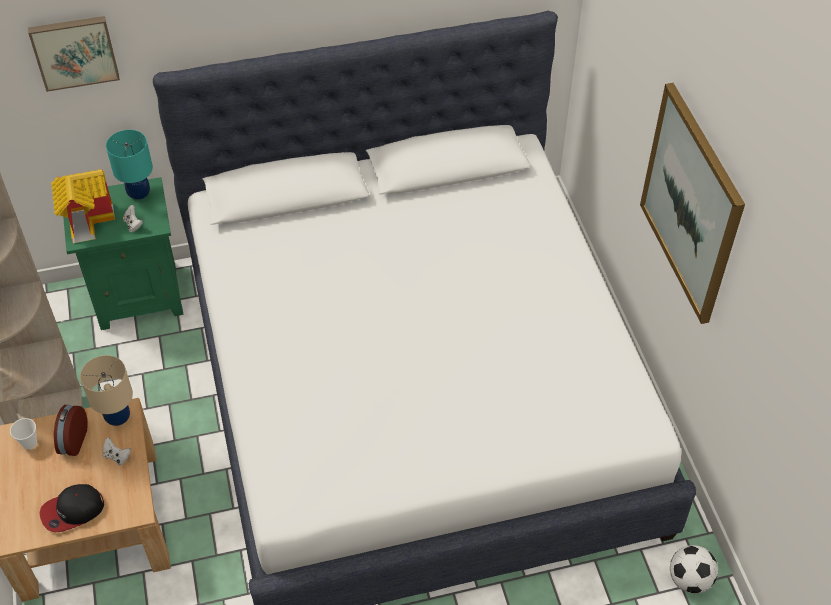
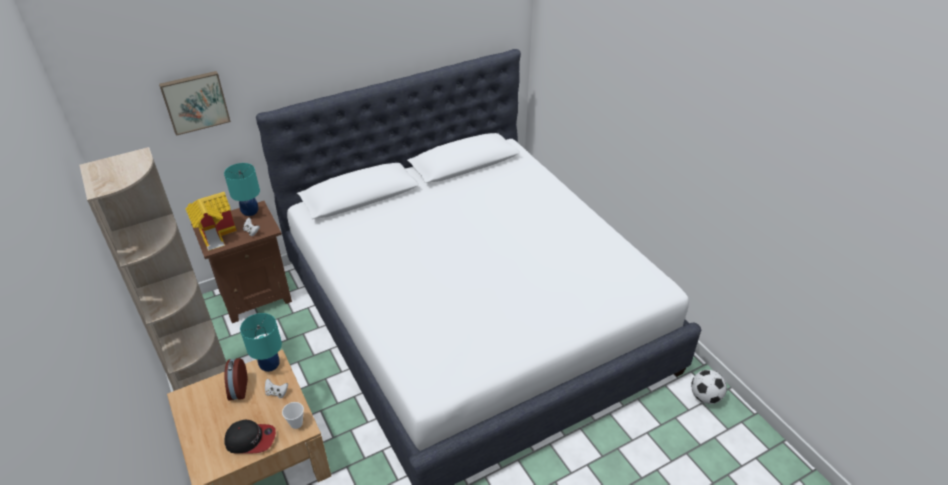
camera: 15 degrees left, 10 degrees down
(29, 443) = (202, 398): cup -> cup (296, 423)
(72, 511) = (251, 439): cap -> cap turned 135 degrees counterclockwise
(117, 419) = (270, 366): beige table lamp -> turquoise table lamp
(140, 298) = (257, 297): green nightstand -> brown nightstand
(691, 203) = (654, 132): picture -> none

